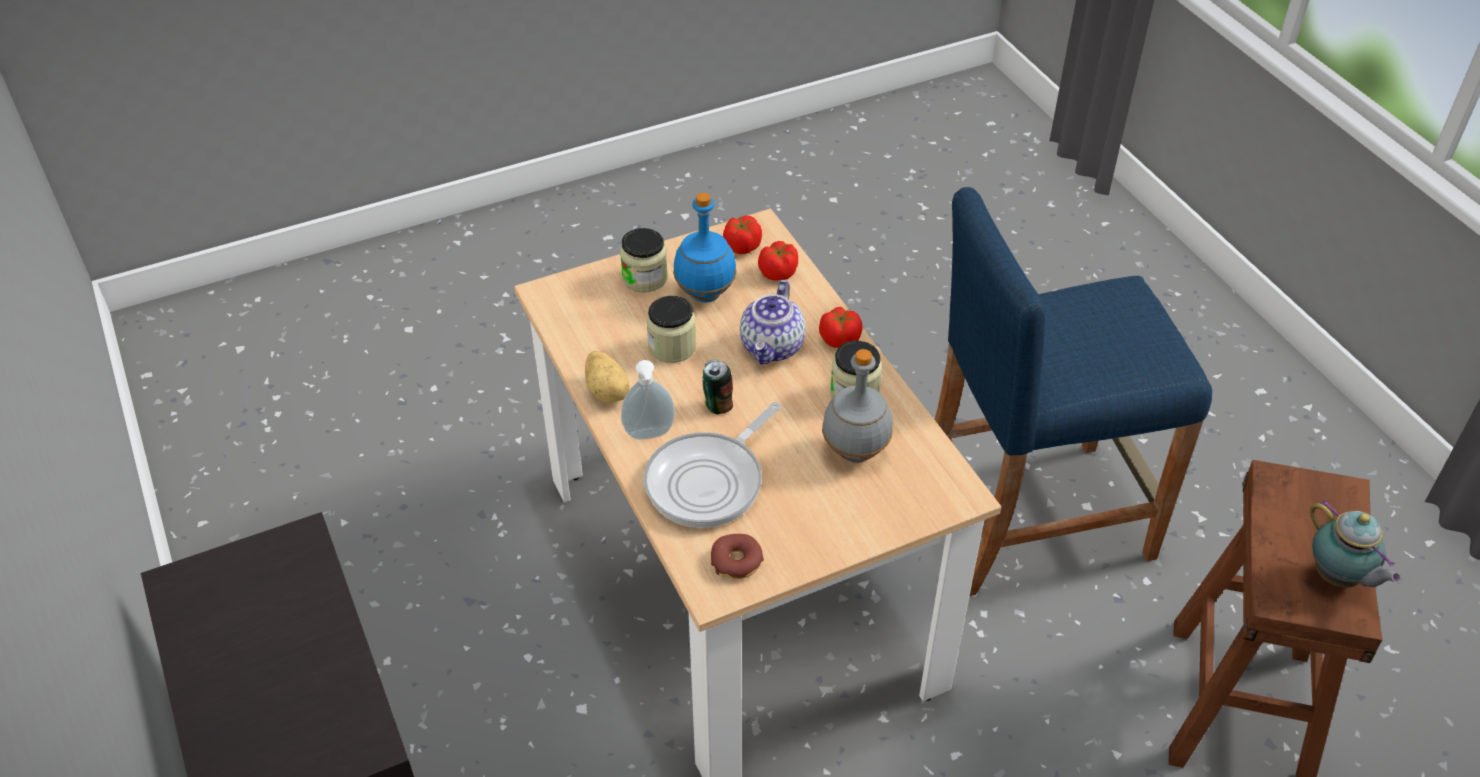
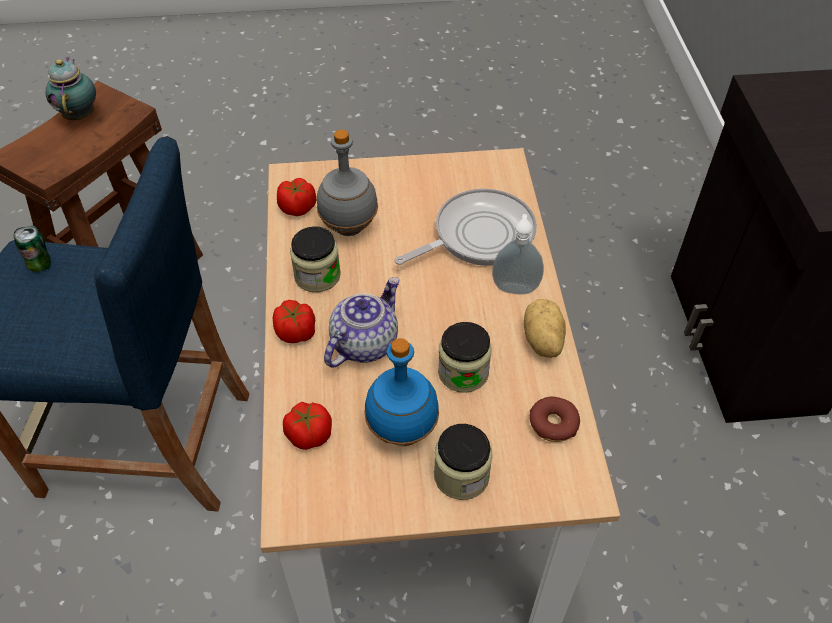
camera: 160 degrees left, 5 degrees up
(717, 405) = (444, 298): can -> can (41, 265)
(736, 561) = (481, 176): donut -> donut (553, 424)
(741, 247) = (329, 488): tomato -> tomato (298, 208)

